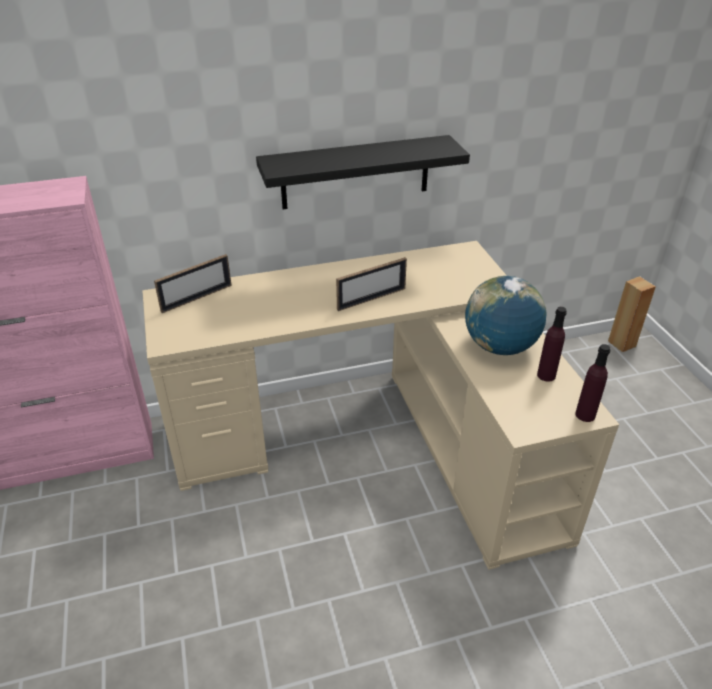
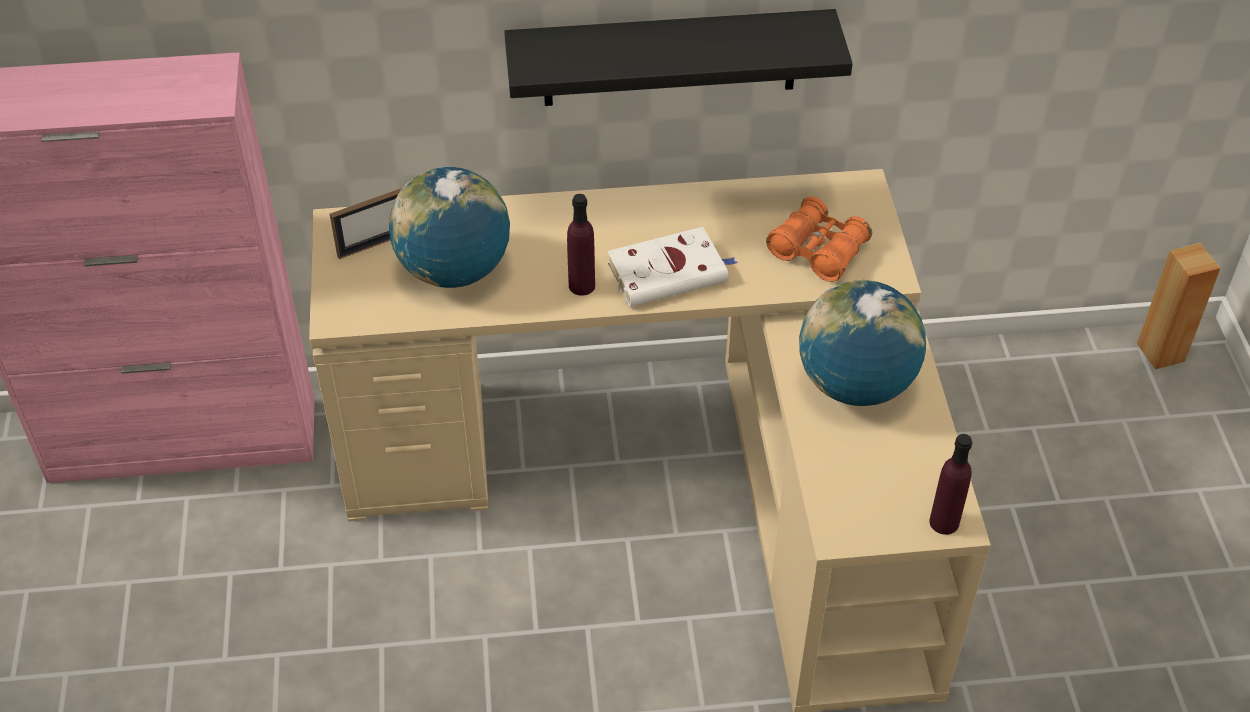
camera: 10 degrees right, 10 degrees up
(237, 311) = (454, 270): none -> globe
(371, 299) = (670, 272): picture frame -> white book
(455, 280) = (818, 250): none -> orange binoculars
(546, 375) = (910, 446): purple bottle -> purple bottle (581, 285)

